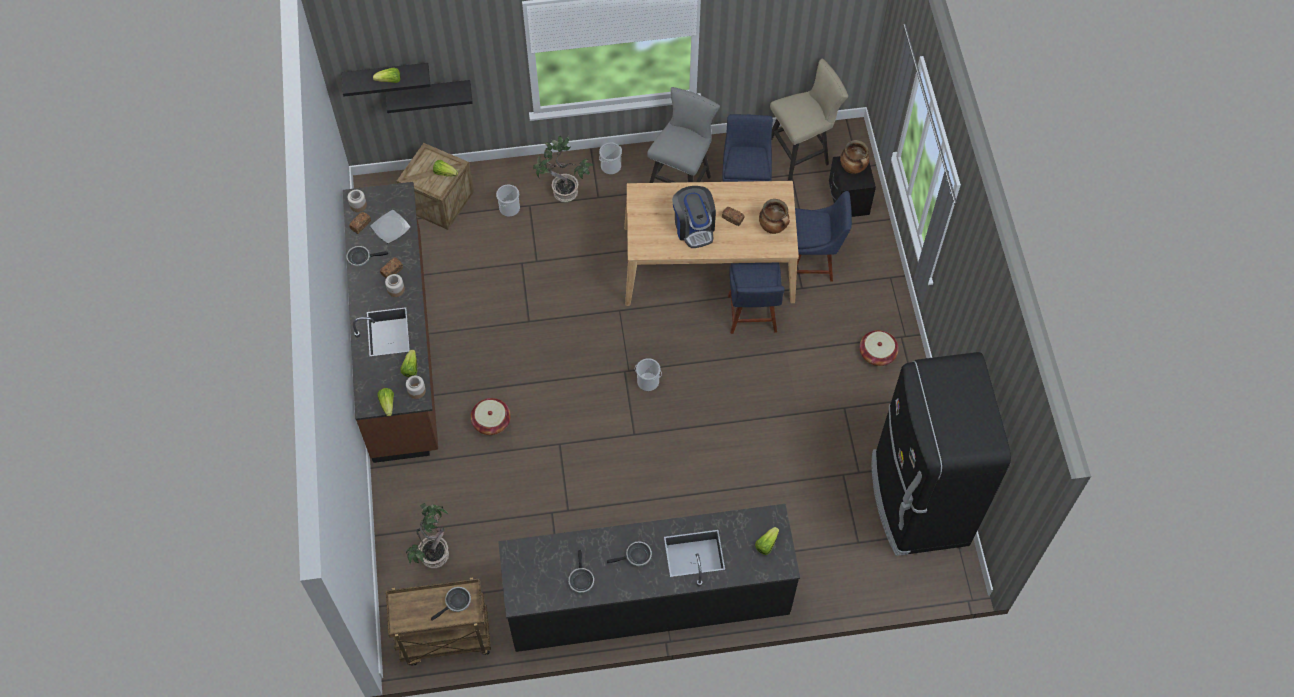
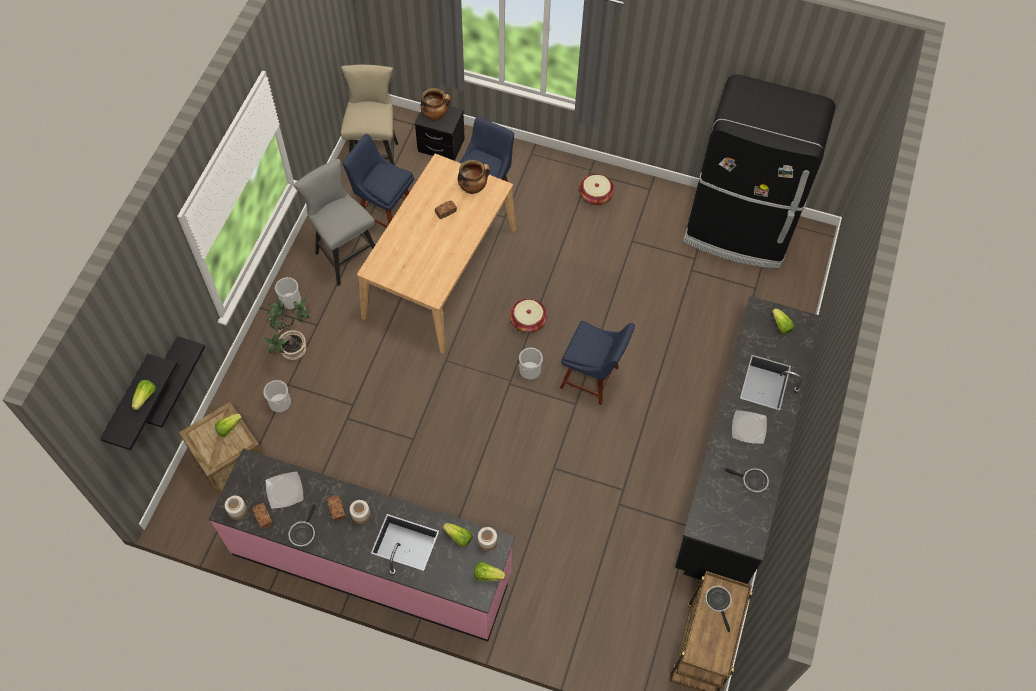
camera: 65 degrees left, 0 degrees up
(400, 345) = (372, 564): brown counter -> pink counter
(433, 554) = (612, 624): potted plant -> none
(491, 421) = (500, 516): basket -> basket (528, 321)
(636, 556) = (749, 427): frying pan -> plate
(694, 227) = (436, 244): coffee machine -> none
(752, 316) = (511, 264): blue chair -> blue chair (592, 379)

